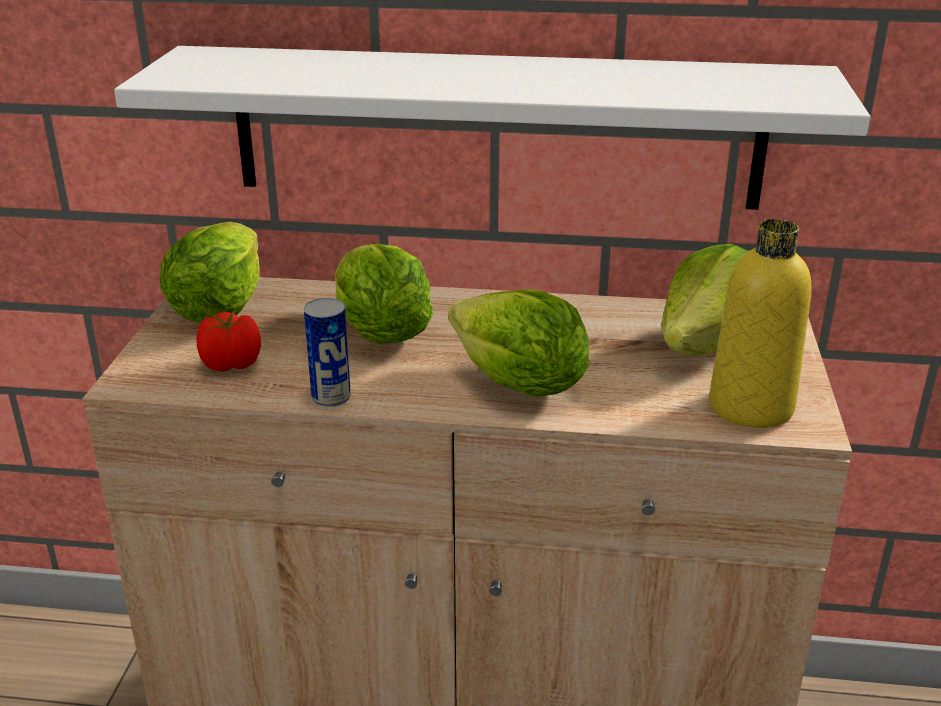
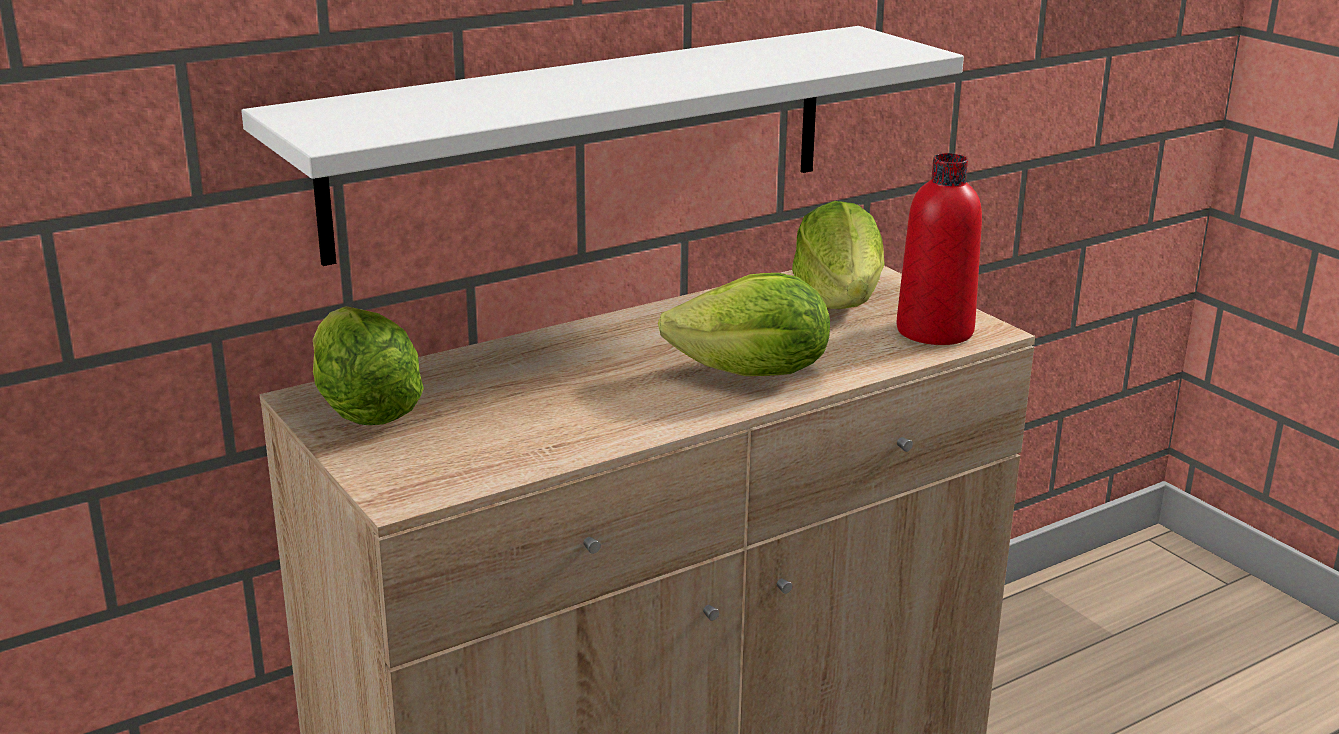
camera: 40 degrees left, 5 degrees down
(232, 364) = (477, 447): tomato -> none
(331, 397) = (619, 438): can -> none
(380, 333) = (567, 378): lettuce -> none
(751, 407) = (934, 331): yellow bottle -> red bottle

